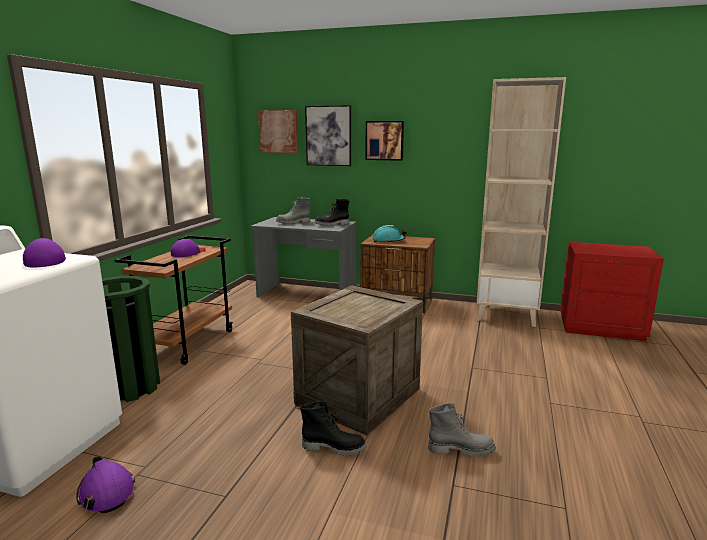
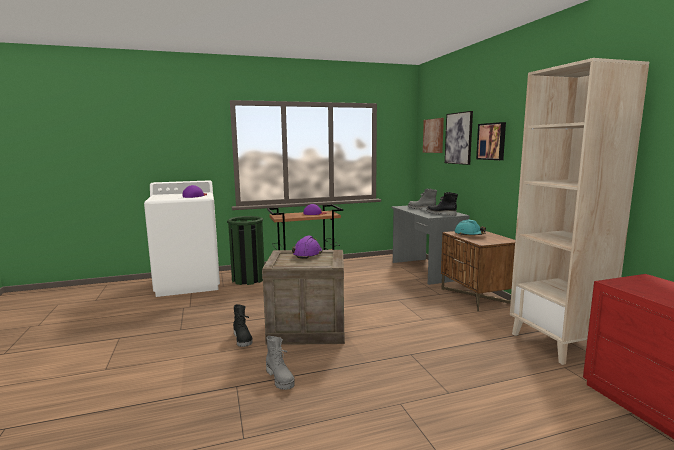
camera: 55 degrees right, 5 degrees down
(106, 492) = (167, 307): purple hard hat -> purple hard hat (307, 254)

